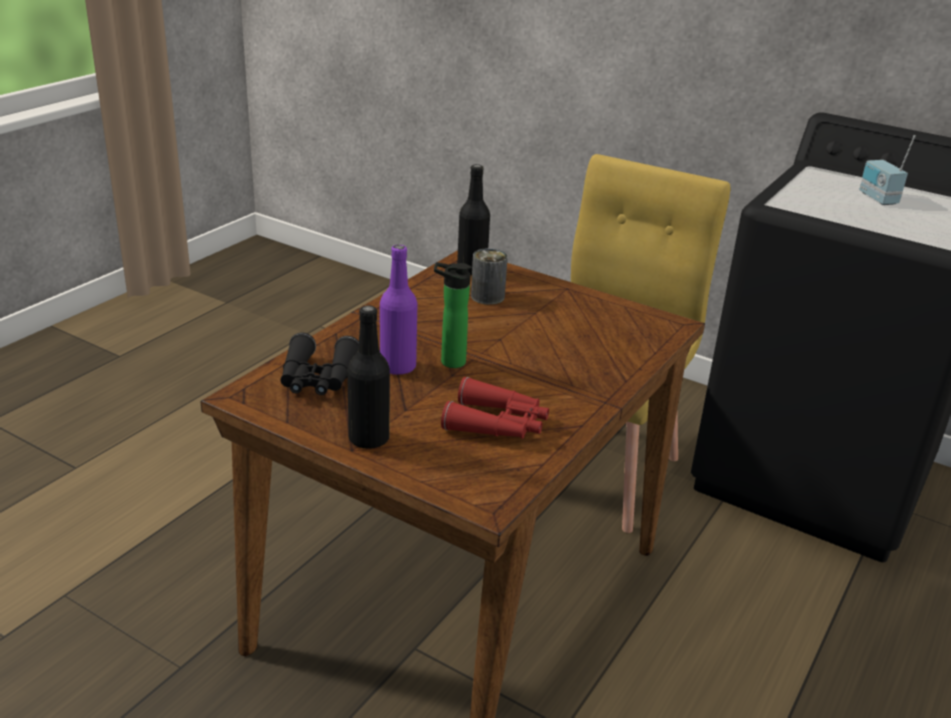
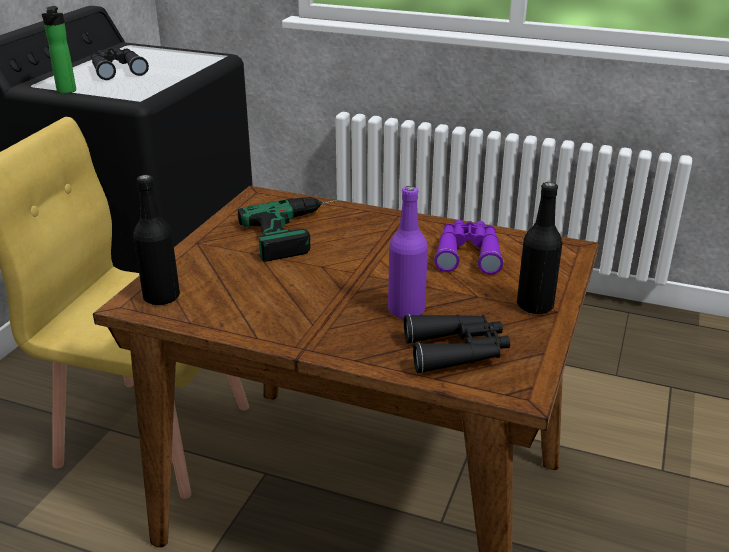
camera: 100 degrees left, 0 degrees up
(449, 362) = (380, 286): bottle -> bottle (66, 92)
(487, 296) = (230, 281): can -> none
(497, 424) = (468, 254): red binoculars -> purple binoculars
(578, 336) = (300, 232): none -> power drill
(877, 198) = (117, 70): radio -> black binoculars

